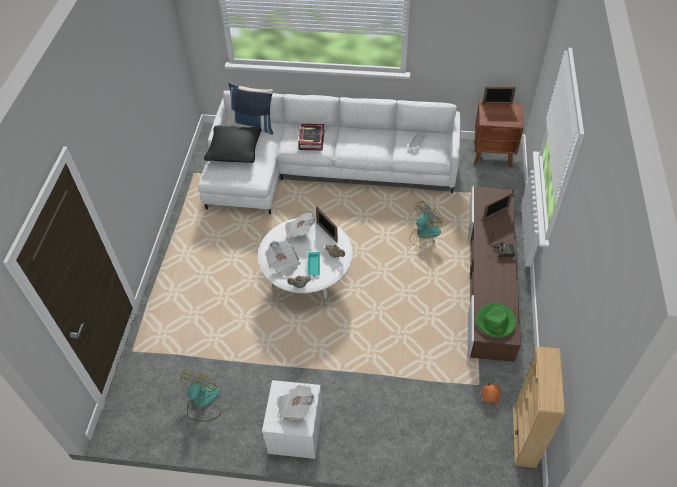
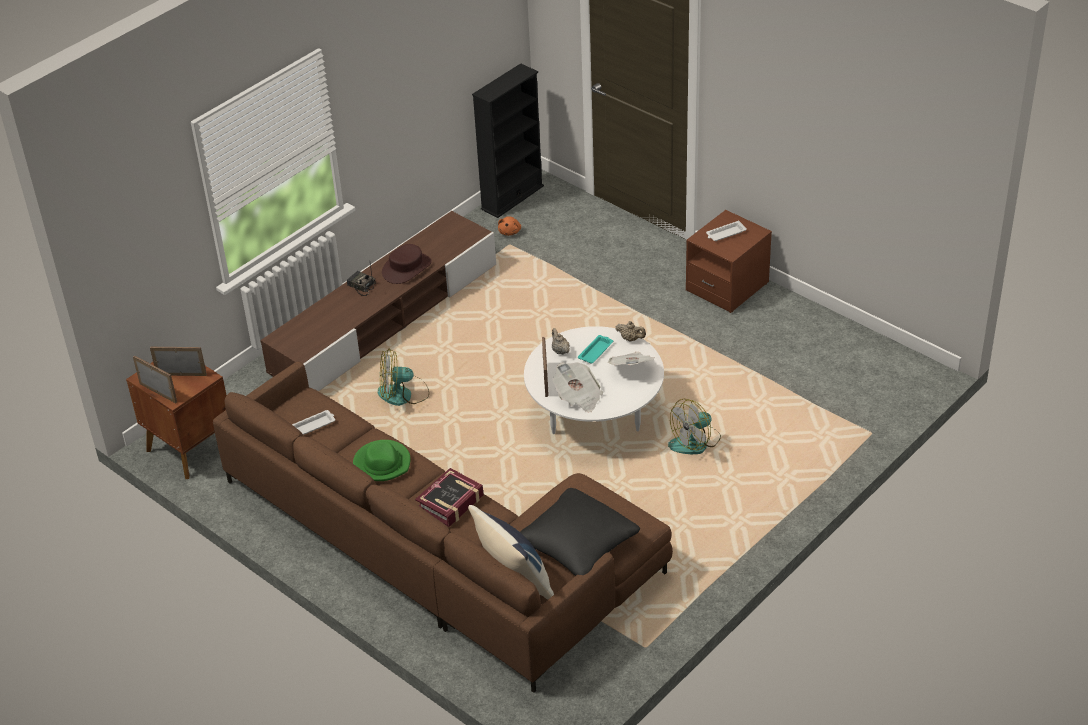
camera: 145 degrees left, 10 degrees down
(202, 402) = (812, 349): fan -> fan (695, 442)
(295, 407) = (725, 234): newspaper -> white tray
(295, 431) = (727, 287): white nightstand -> brown nightstand
(322, 169) = (442, 550): white sofa -> brown sofa
(493, 279) = (406, 268): none -> brown hat
(495, 214) = (318, 324): picture frame -> picture frame (181, 374)
(495, 322) = (452, 235): green hat -> green hat (382, 463)
(524, 436) = (512, 197): beige bookcase -> black bookcase

